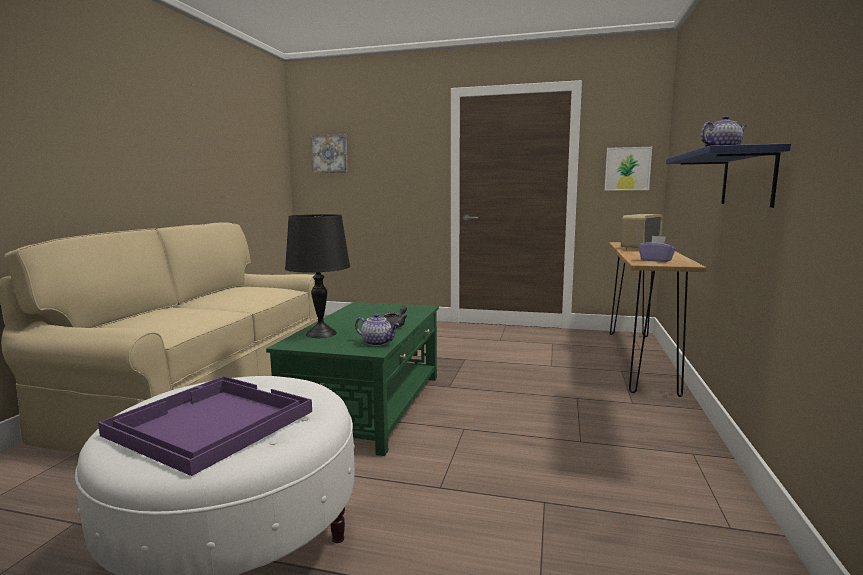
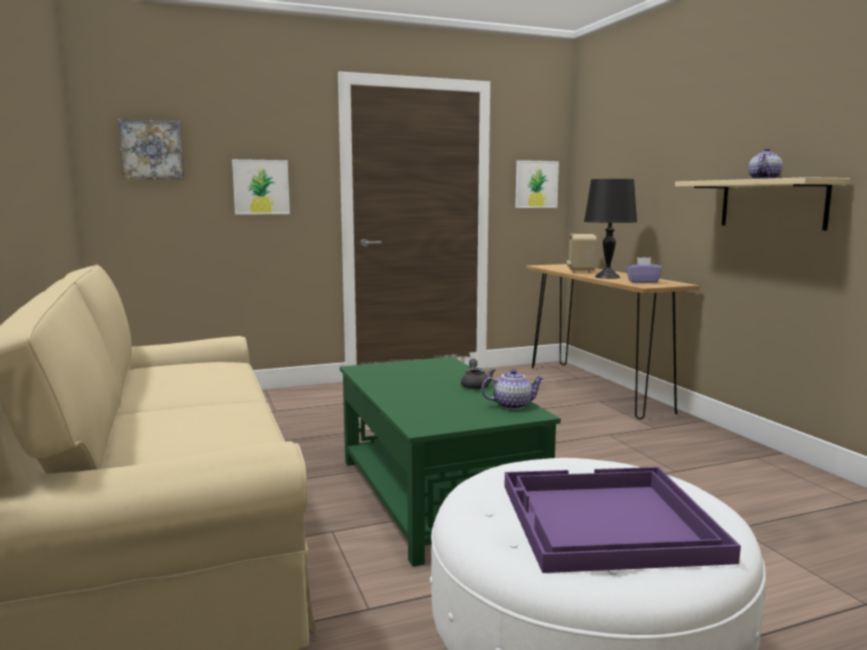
camera: 35 degrees left, 0 degrees up
(320, 333) = (421, 408): black table lamp -> black table lamp (607, 277)
(394, 176) = (261, 187): none -> picture
(747, 178) = (772, 204): blue shelf -> beige shelf

